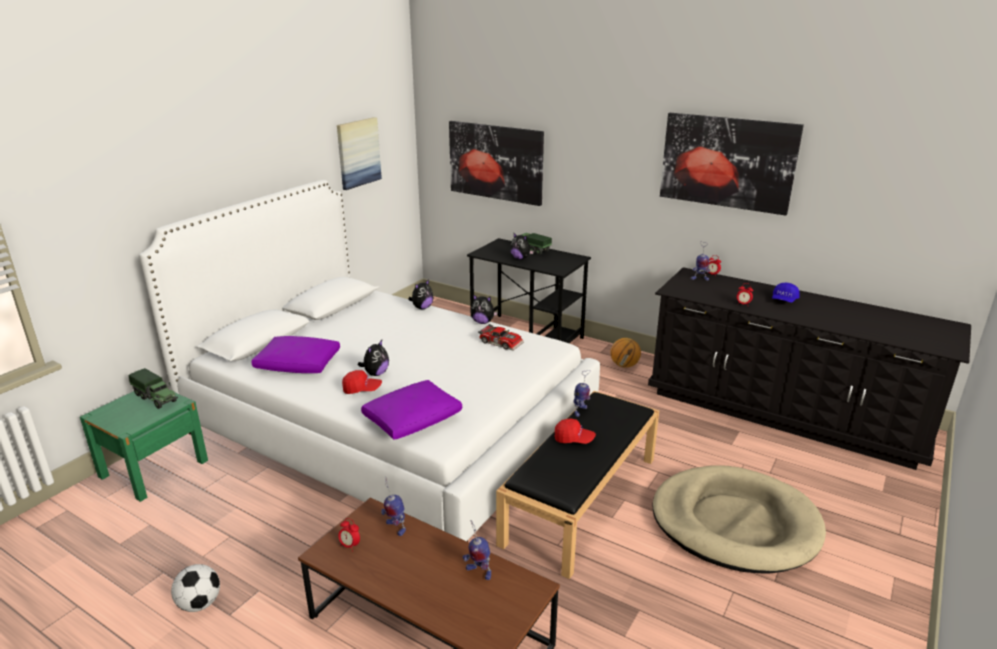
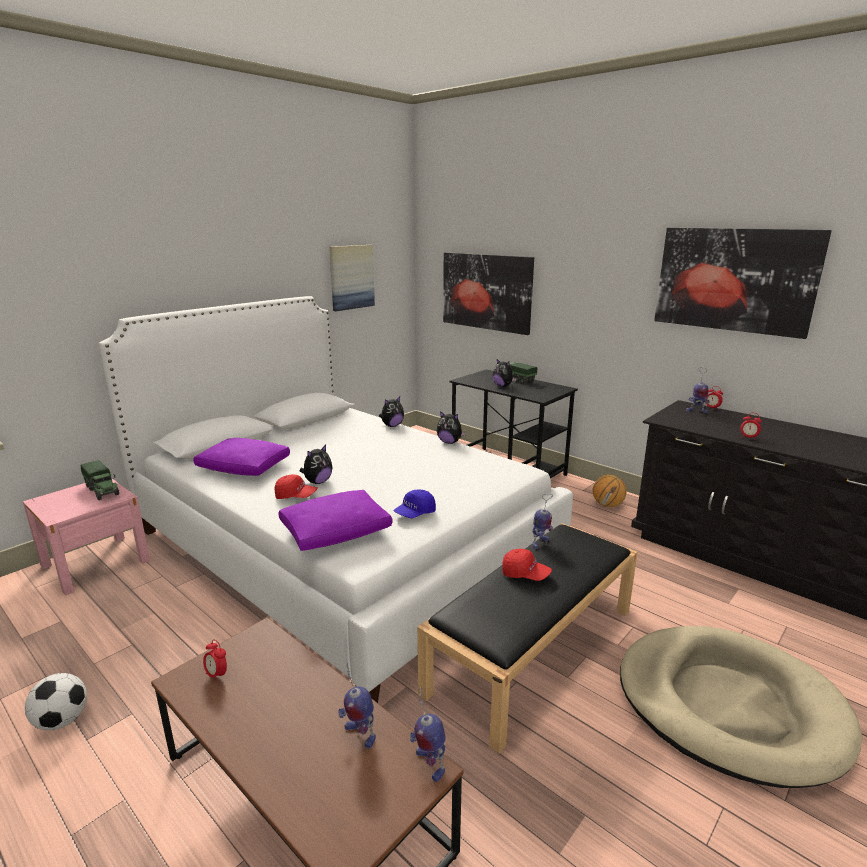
camera: 10 degrees right, 5 degrees down
(154, 468) = (96, 563): green nightstand -> pink nightstand
(395, 527) = (279, 658): toy robot -> toy robot (429, 764)
(501, 342) = (463, 462): toy car -> none
(784, 300) = (800, 437): blue cap -> blue cap (415, 513)

